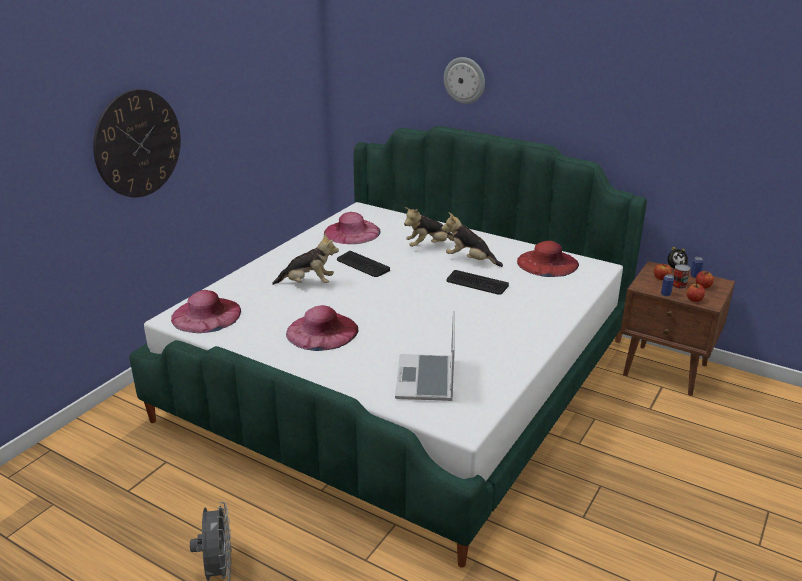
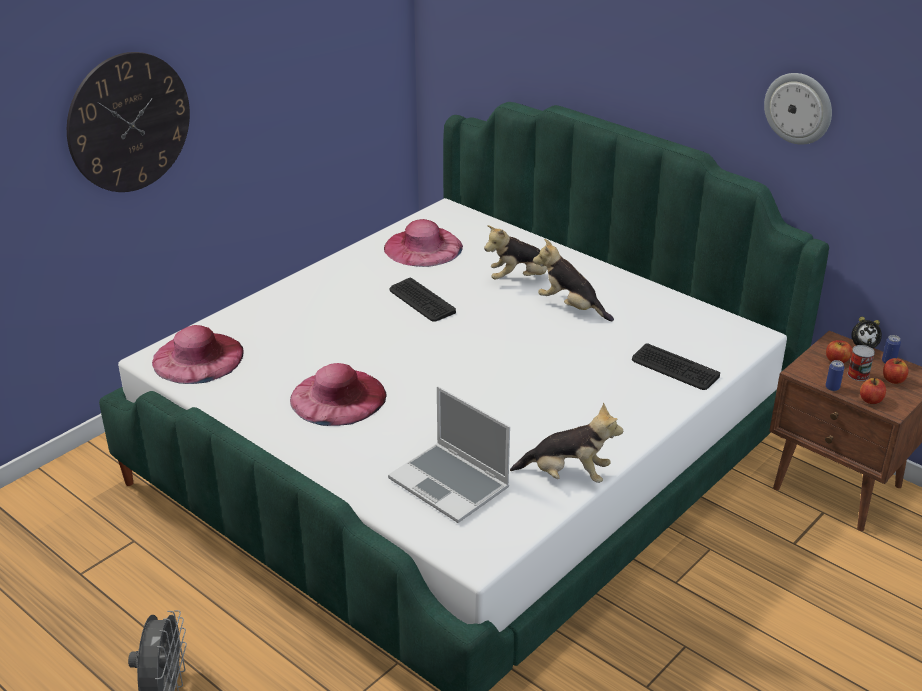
camera: 10 degrees right, 5 degrees up
(308, 283) = (340, 323): plush toy -> plush toy (567, 475)
(426, 380) = (451, 484): laptop -> laptop turned 60 degrees counterclockwise
(464, 80) = (595, 45): wall clock -> wall clock (798, 108)
(477, 283) = (567, 345): keyboard -> keyboard (674, 368)
(547, 262) = (679, 321): red hat -> none

